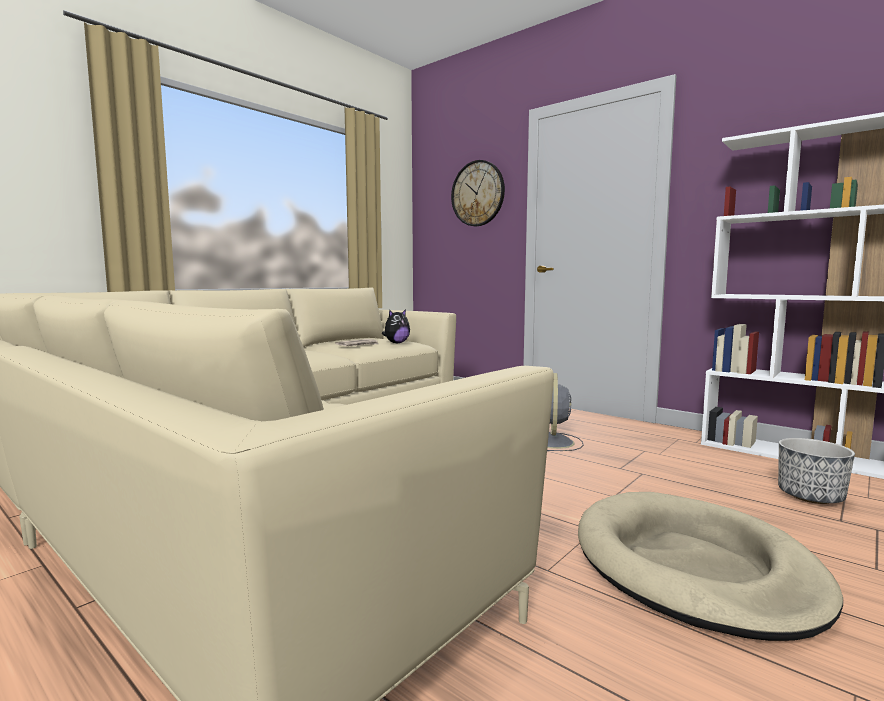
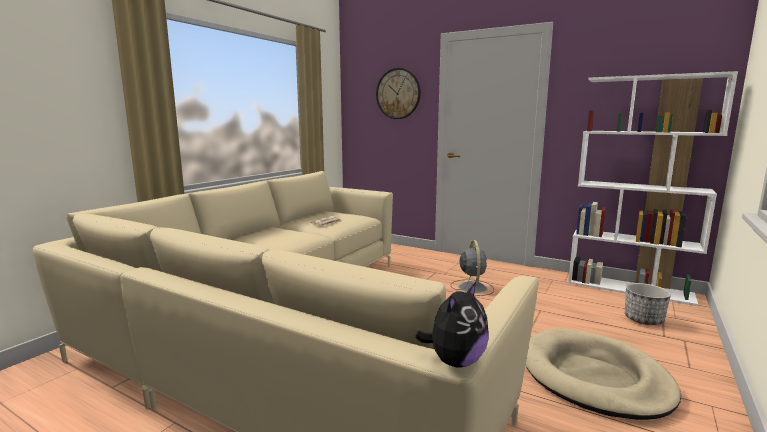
camera: 10 degrees left, 5 degrees up
(396, 343) = (352, 218): plush toy -> plush toy (455, 361)

